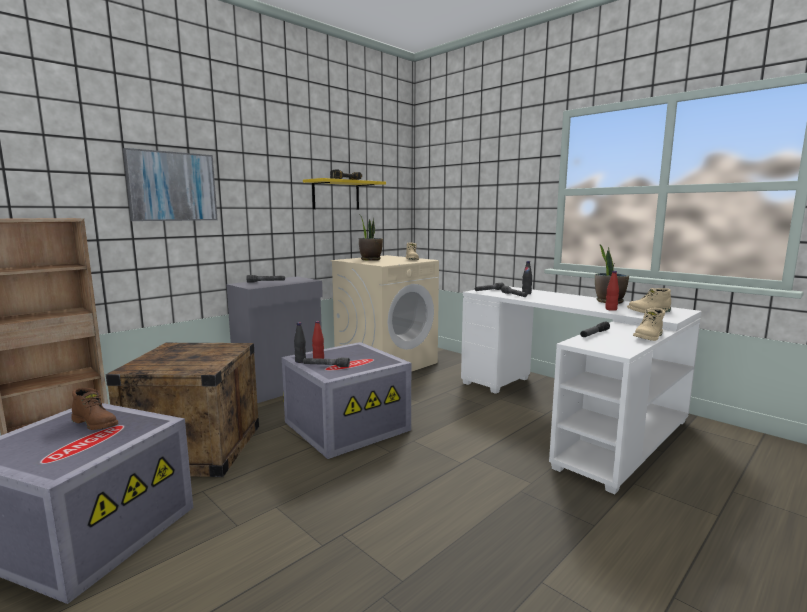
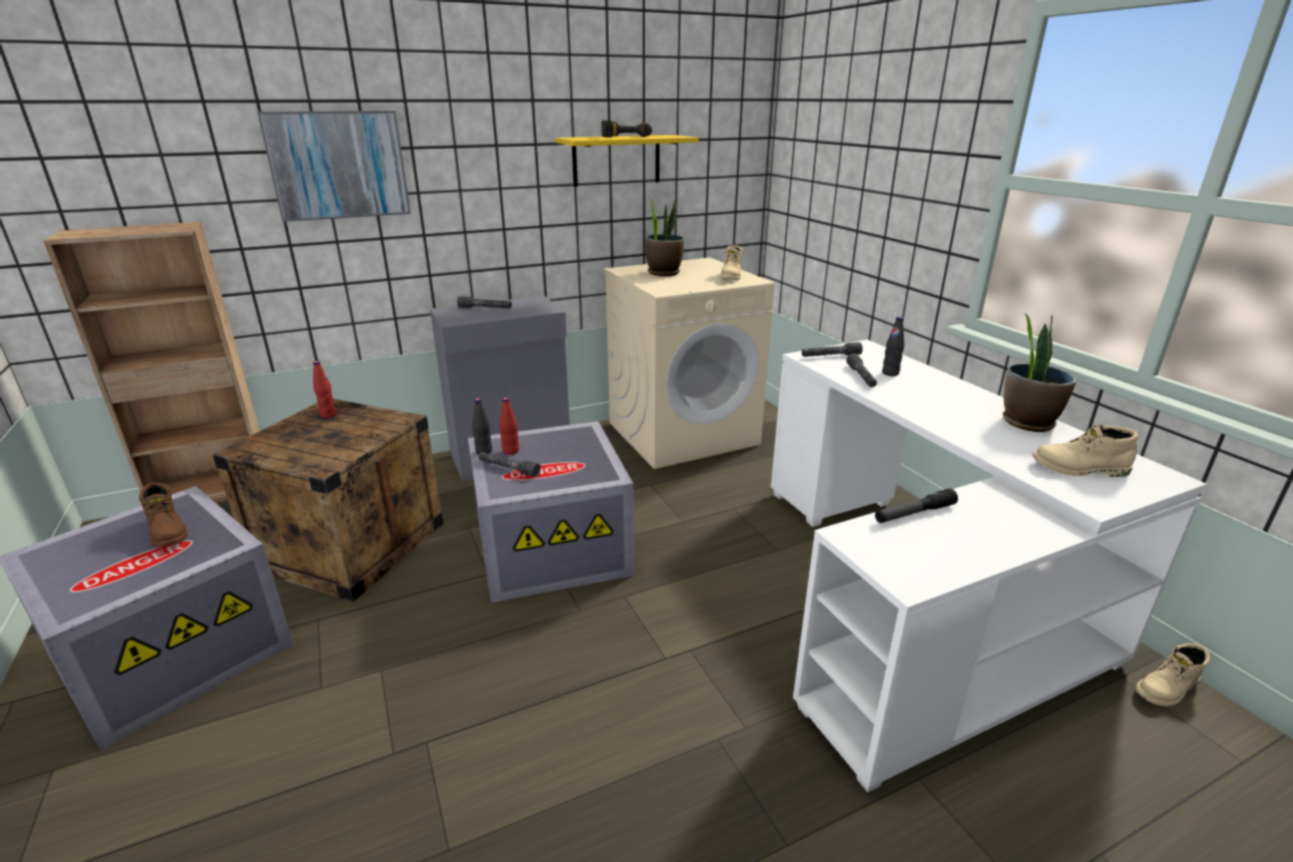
camera: 20 degrees right, 15 degrees up
(611, 309) = (1005, 449): red bottle -> red bottle (328, 415)
(649, 337) = (1016, 544): beige boot -> beige boot (1167, 689)

